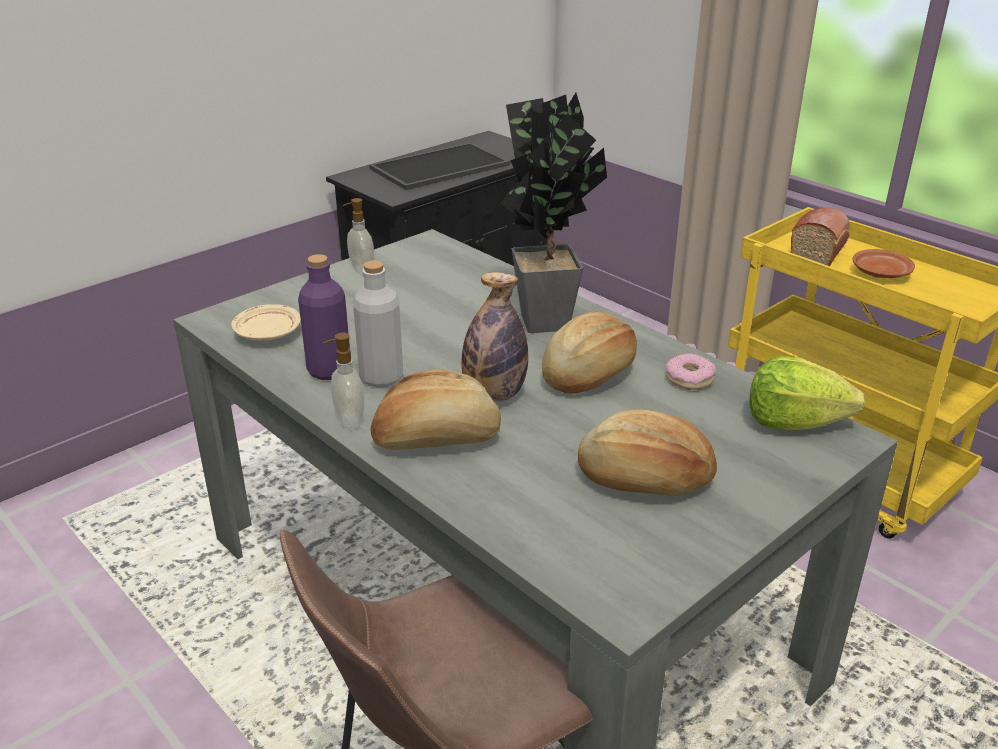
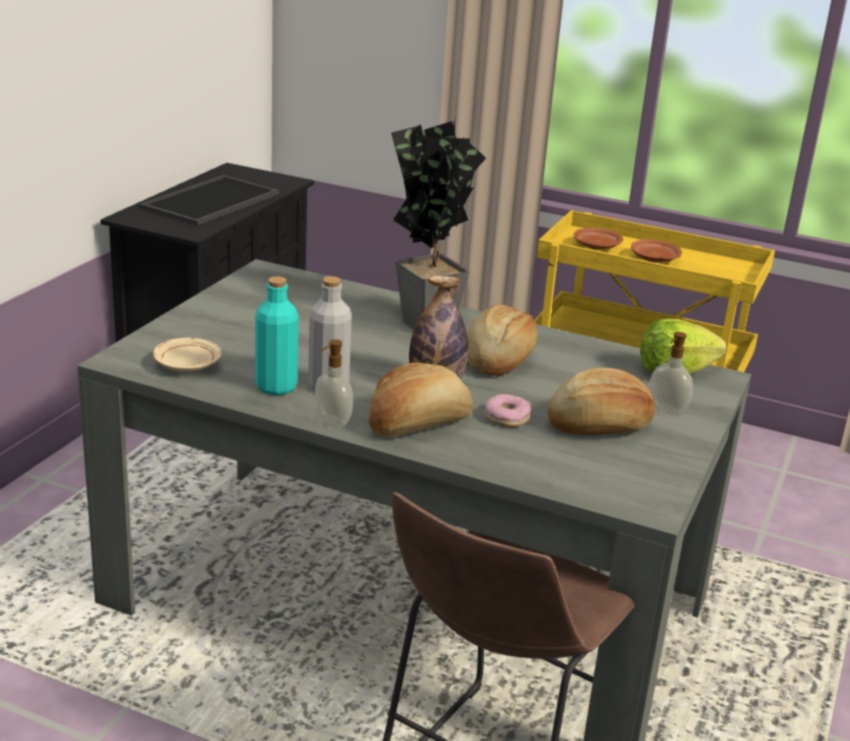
camera: 25 degrees left, 5 degrees down
(329, 370) = (276, 387): purple bottle -> turquoise bottle
(361, 270) = (223, 302): soap dispenser -> soap dispenser (666, 410)
(689, 379) = (577, 353): donut -> donut (507, 417)
(819, 251) = (596, 246): bread -> brown plate

